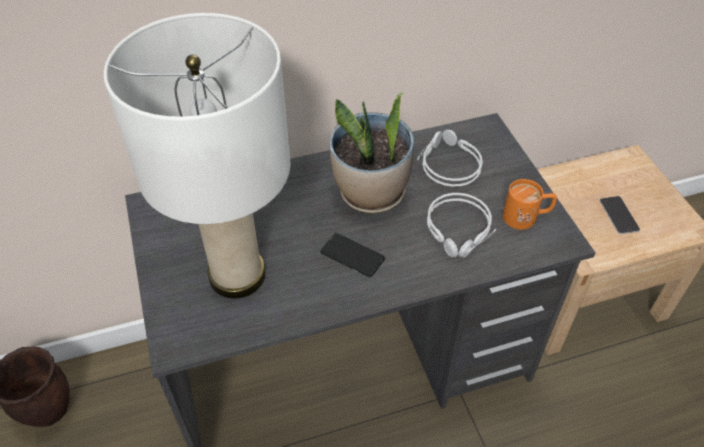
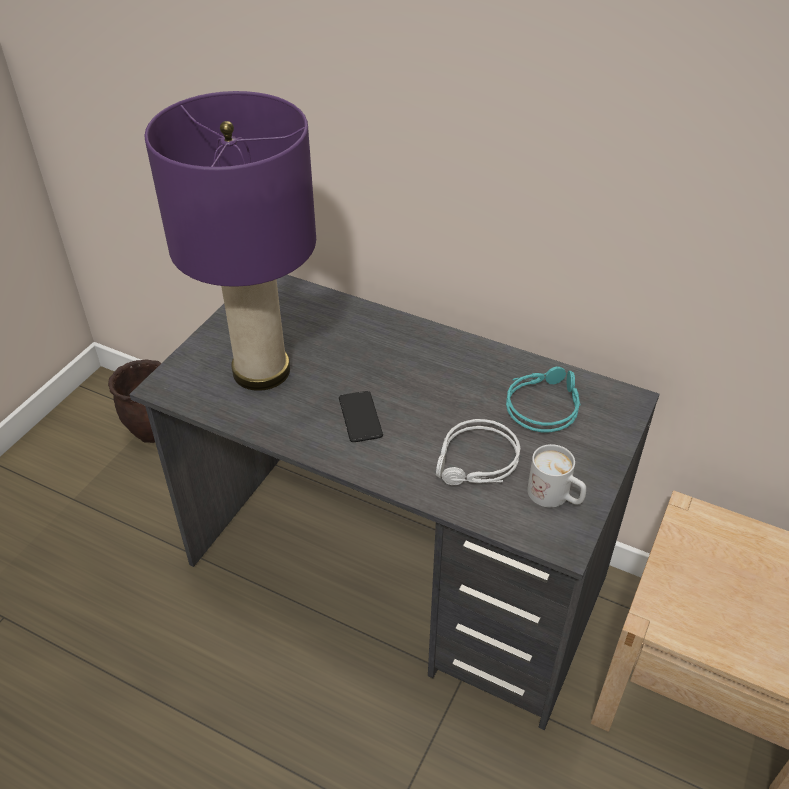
camera: 45 degrees right, 5 degrees down
(236, 274) = (261, 370): white table lamp -> purple table lamp
(371, 193) = (440, 382): potted plant -> none
(447, 164) = (543, 404): grey headphones -> turquoise headphones
(526, 217) = (555, 497): orange mug -> white mug
(619, 215) = (749, 610): phone -> none

